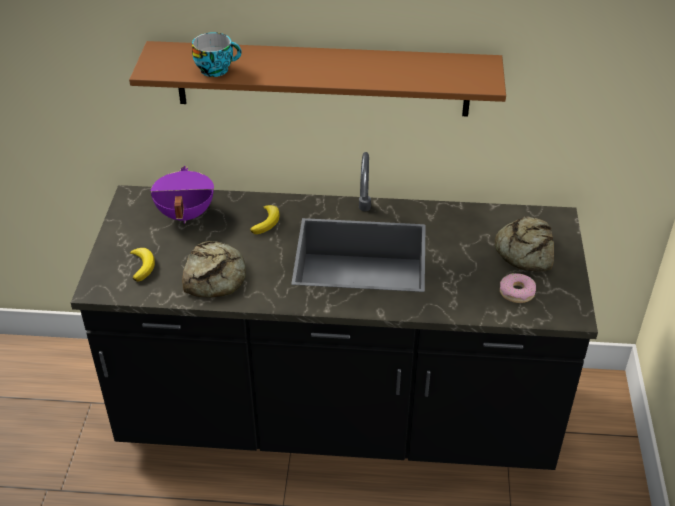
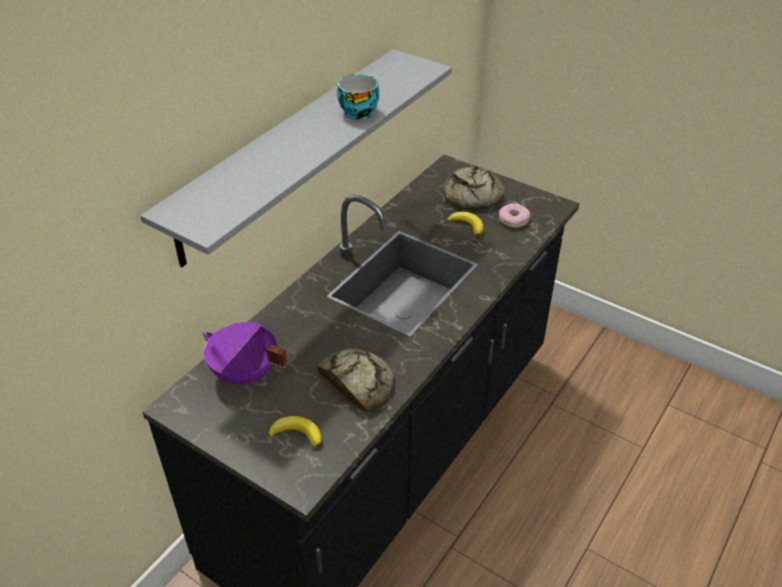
camera: 60 degrees left, 0 degrees up
(216, 69) = (254, 186): cup -> cup (358, 111)
(266, 222) = (311, 320): banana -> banana (467, 225)
(322, 79) = (287, 153): brown shelf -> grey shelf

